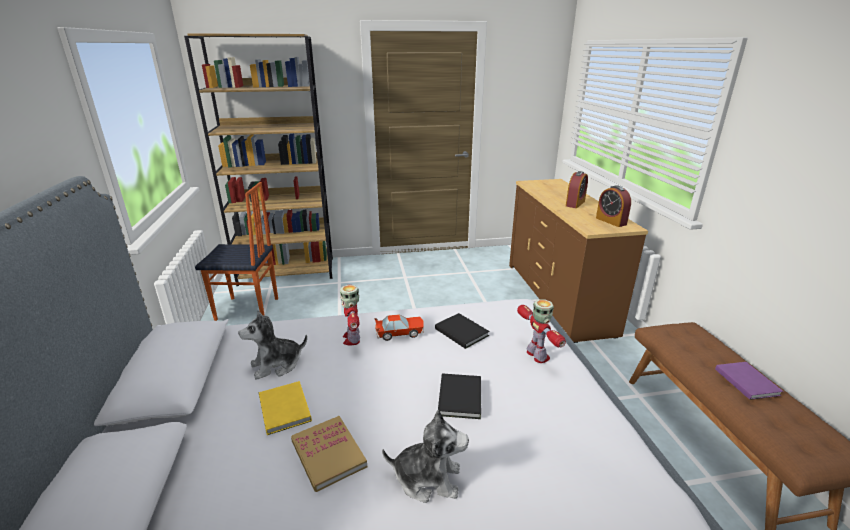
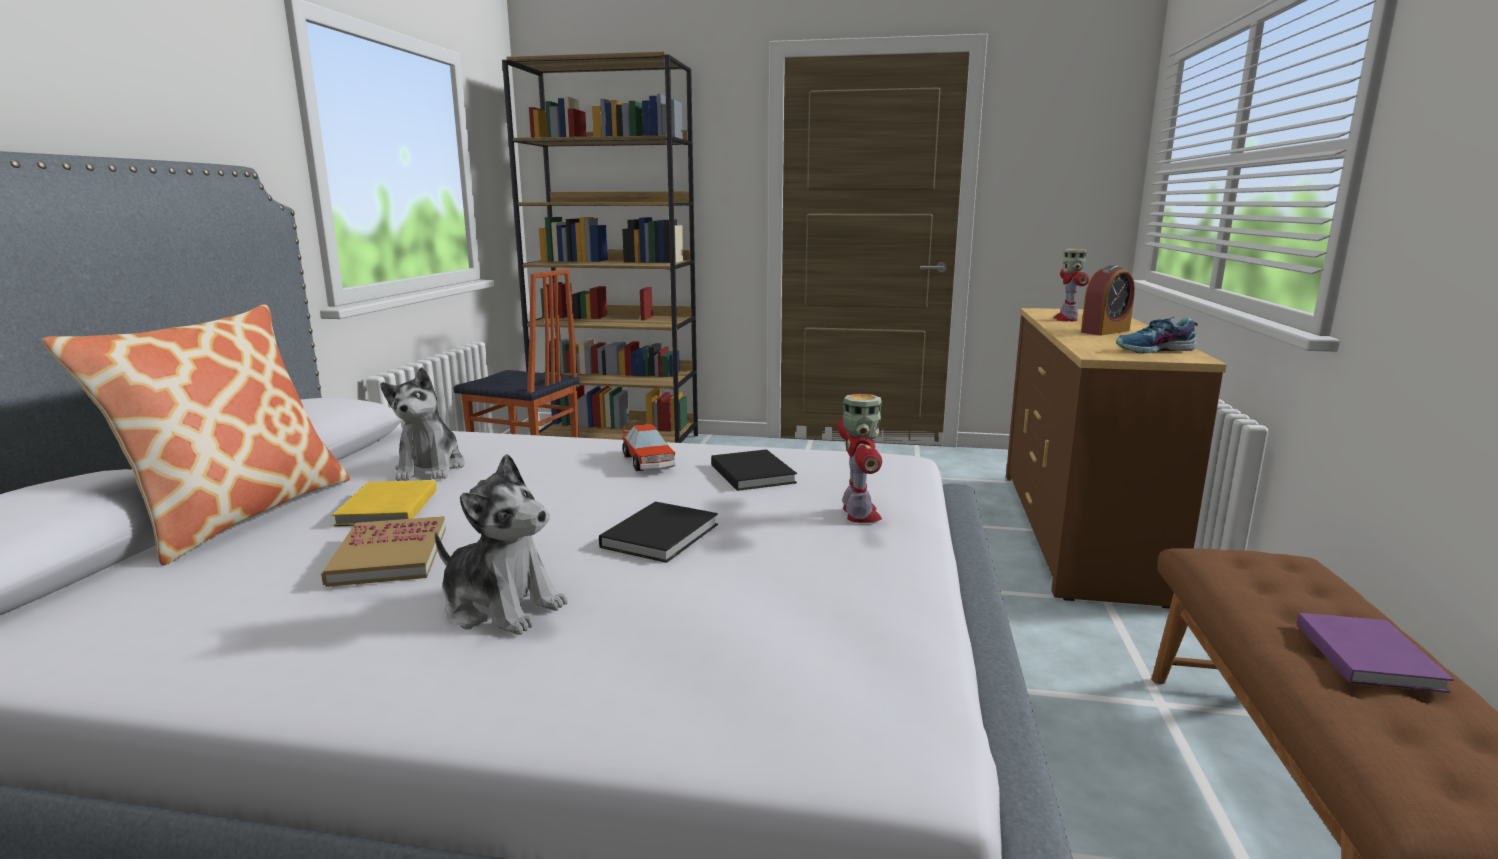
camera: 20 degrees right, 10 degrees down
(190, 440) = (238, 514): none -> pillow
(276, 365) = (430, 468): plush toy -> plush toy turned 90 degrees counterclockwise
(352, 338) = (568, 458): toy robot -> toy robot (1066, 319)
(400, 333) = (648, 462): toy car -> toy car turned 60 degrees clockwise
(611, 221) = (1155, 350): alarm clock -> shoe

